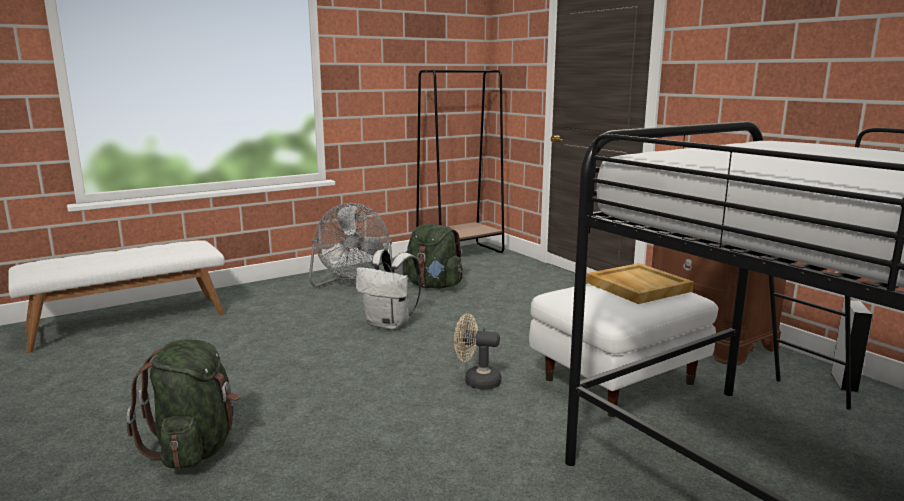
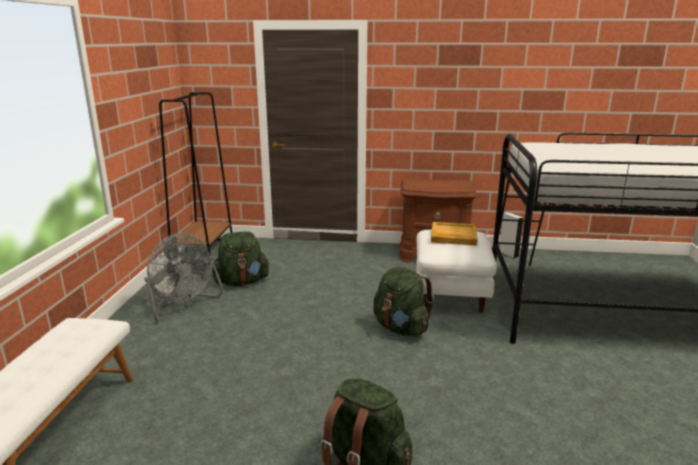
camera: 50 degrees left, 5 degrees up
(390, 324) = (279, 321): white backpack -> none
(476, 381) = (401, 328): beige fan -> green backpack

